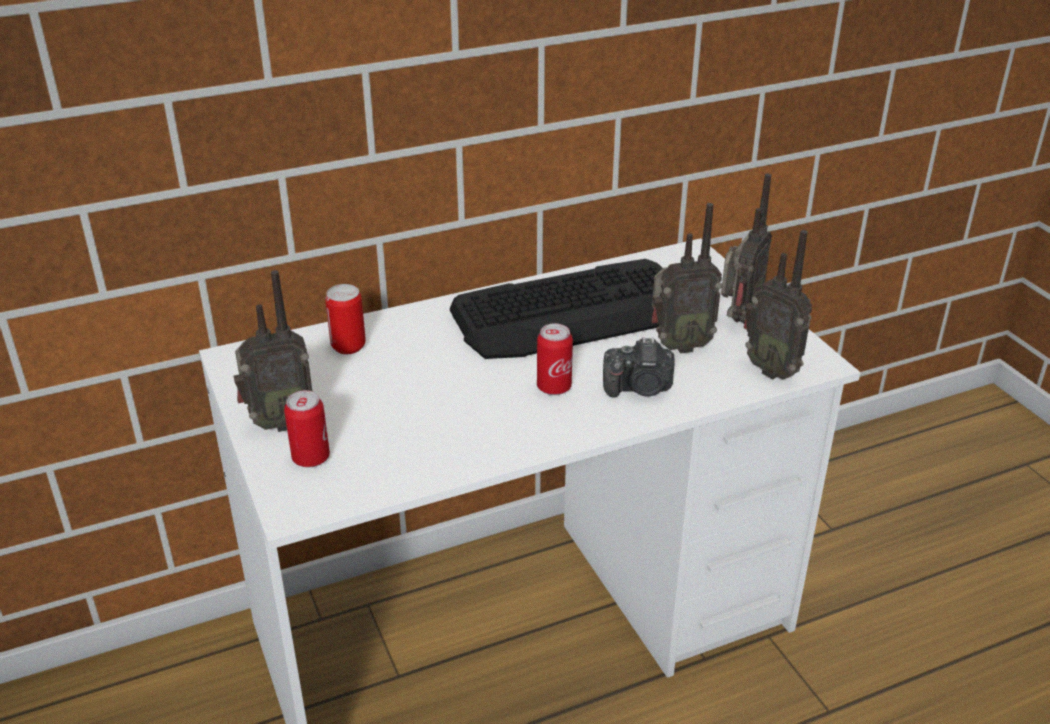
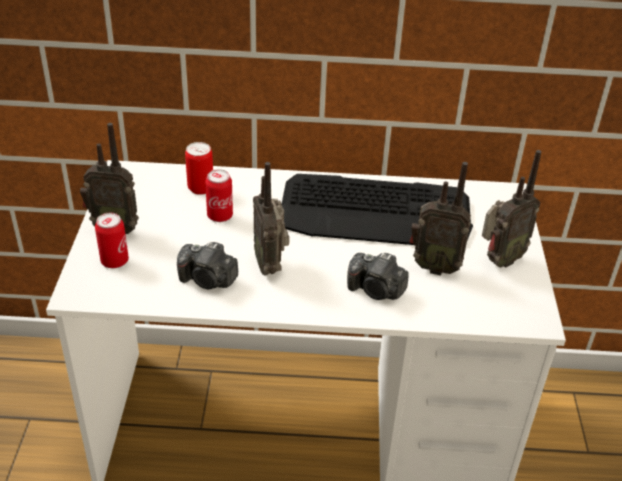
camera: 25 degrees right, 5 degrees up
(444, 440) = (208, 280): none -> camera
(554, 387) = (314, 267): can -> can (220, 216)
(772, 369) = (492, 312): radio -> radio (270, 265)

